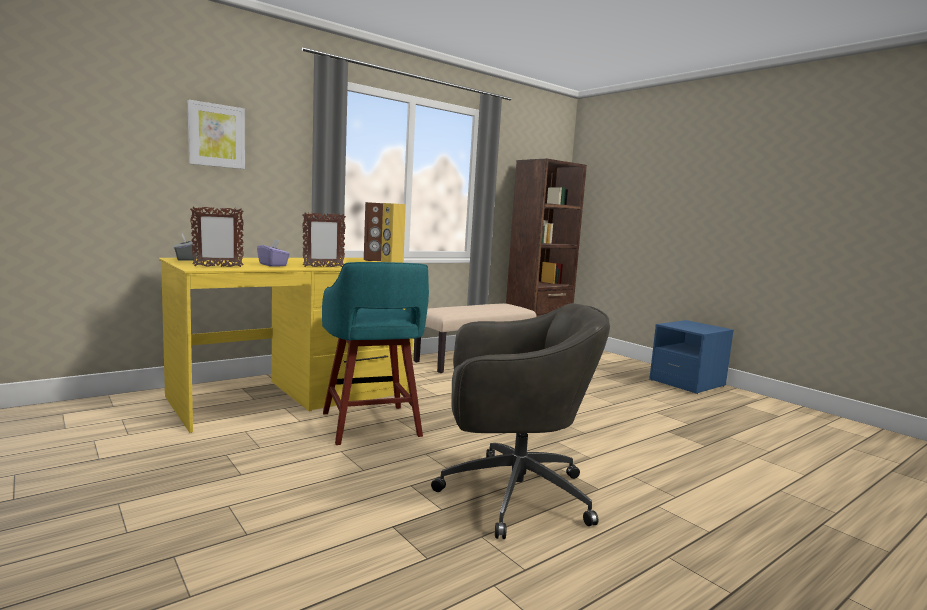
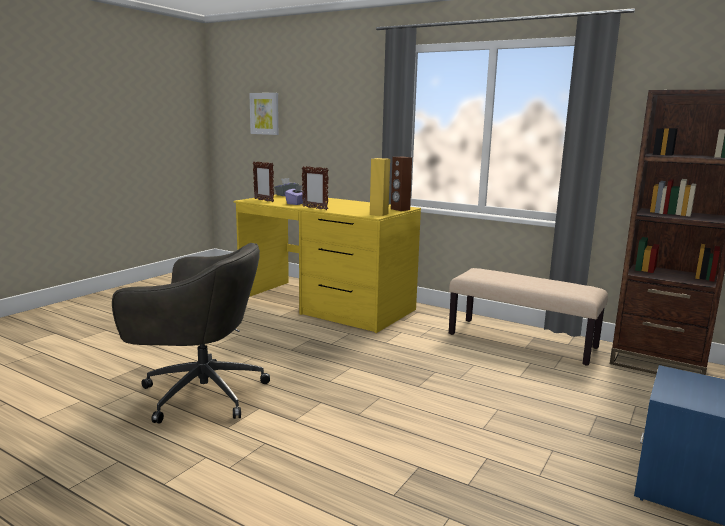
camera: 70 degrees right, 5 degrees up
(216, 135) = (330, 108): picture -> picture (264, 113)
(371, 426) = (290, 334): turquoise stool -> none
(510, 494) = (200, 393): grey office chair -> grey office chair turned 60 degrees counterclockwise

